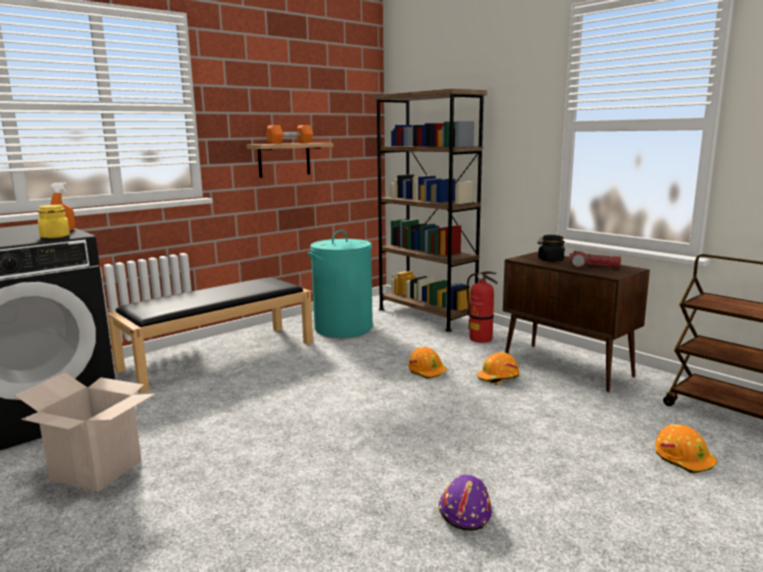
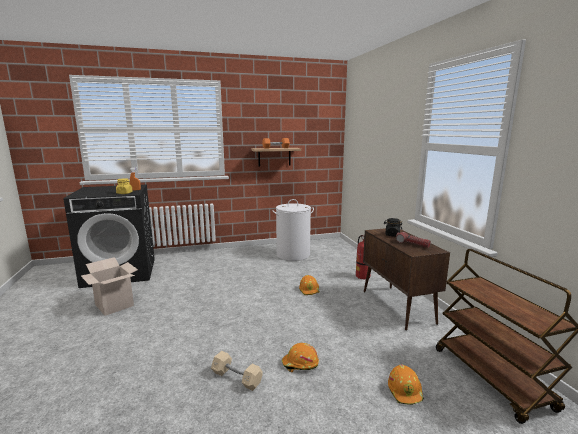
camera: 25 degrees right, 0 degrees up
(220, 355) = (219, 259): black bench -> none
(343, 328) = (293, 254): turquoise laundry basket -> white laundry basket
(426, 315) = (347, 255): brown bookcase -> none
(464, 511) = (236, 378): purple hard hat -> beige dumbbell
(498, 378) = (345, 304): orange hard hat -> orange hard hat (300, 364)

